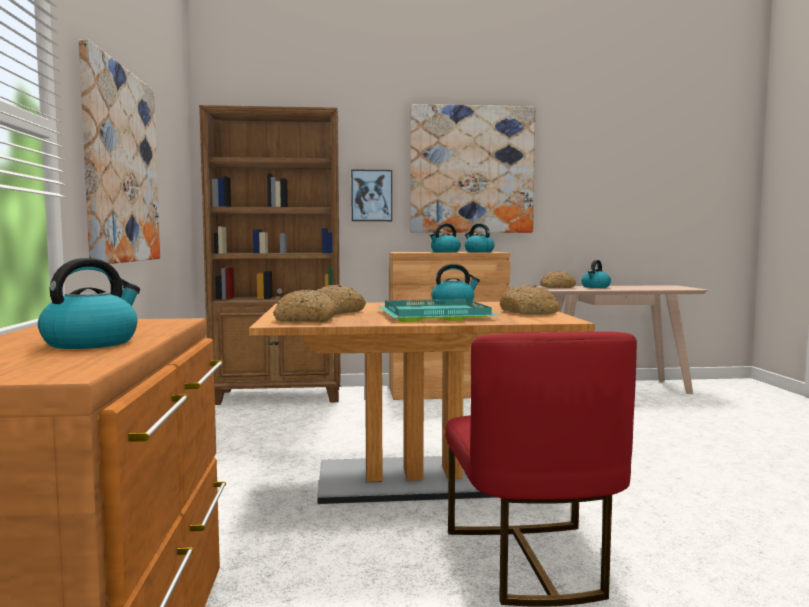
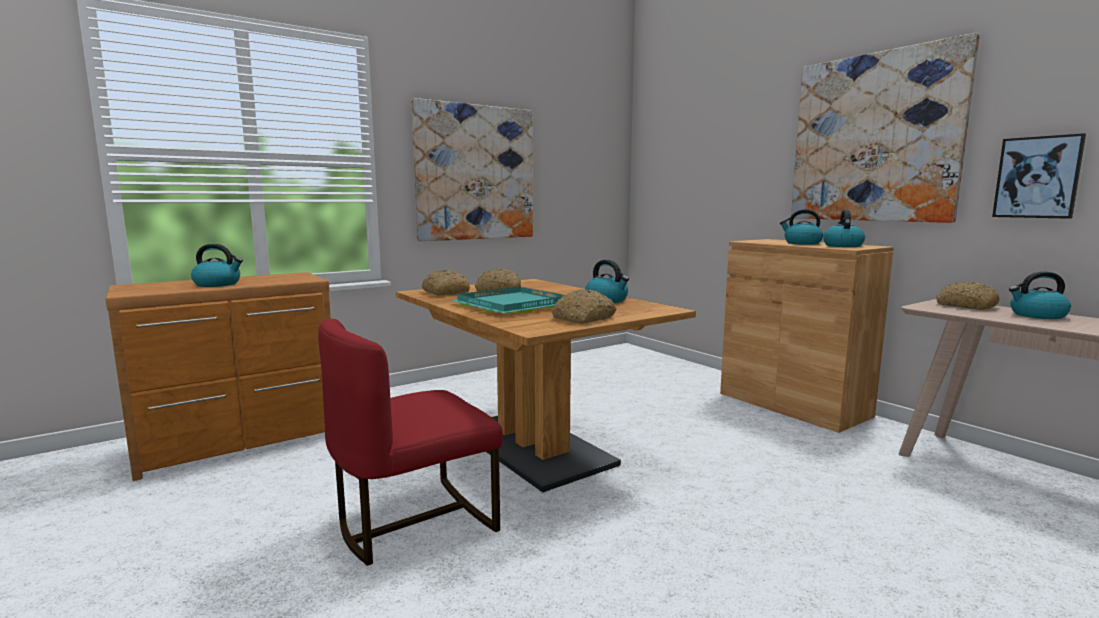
camera: 60 degrees right, 5 degrees up
(279, 396) = (653, 362): brown bookcase -> none
(371, 195) = (759, 177): picture -> picture (1037, 177)

